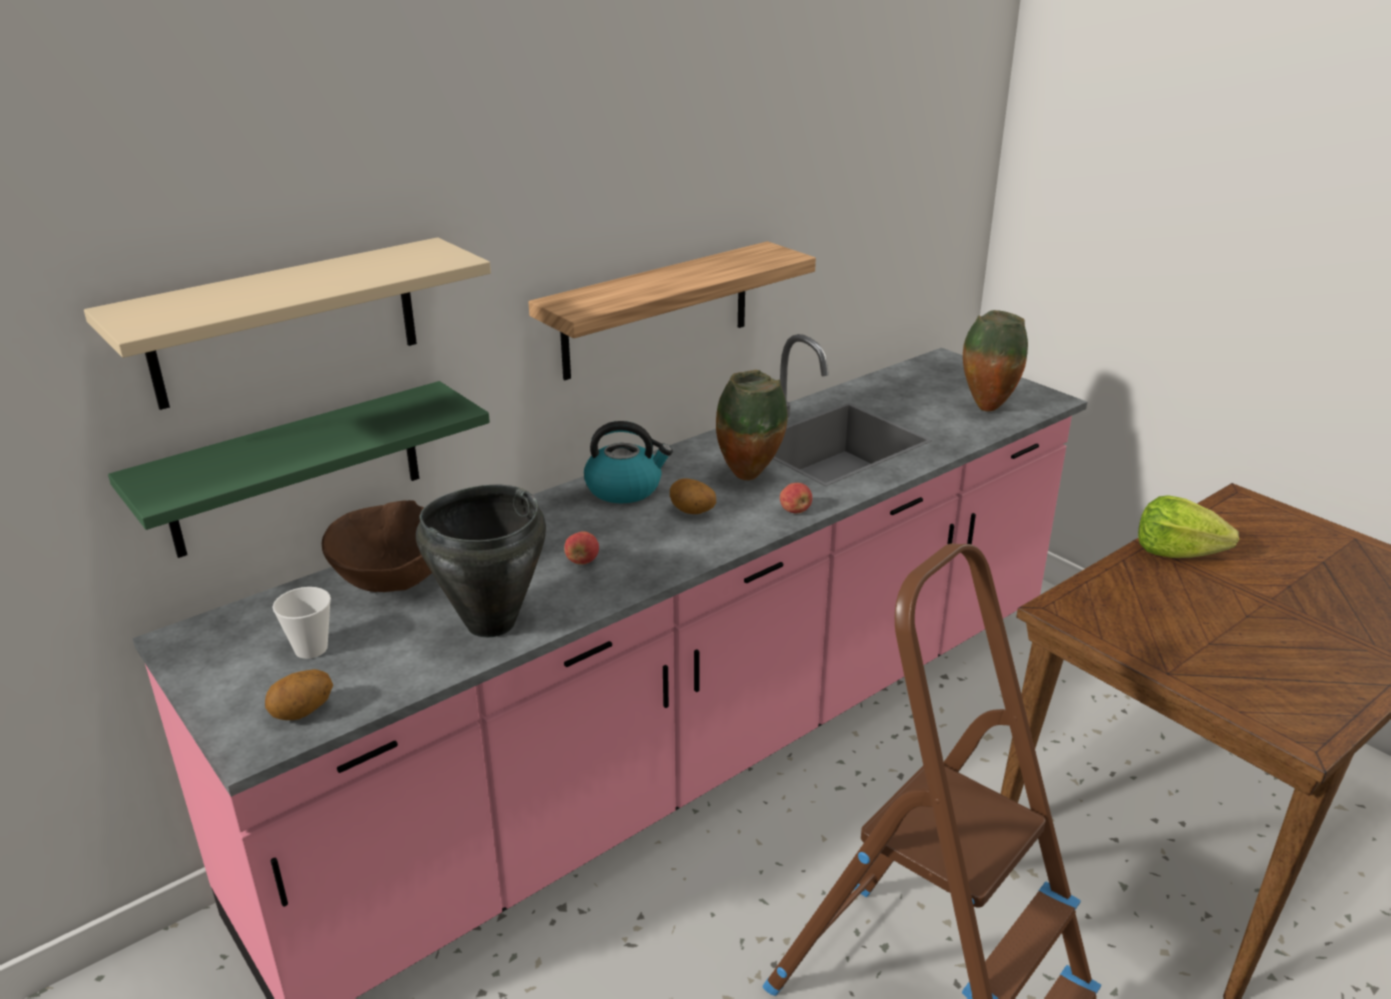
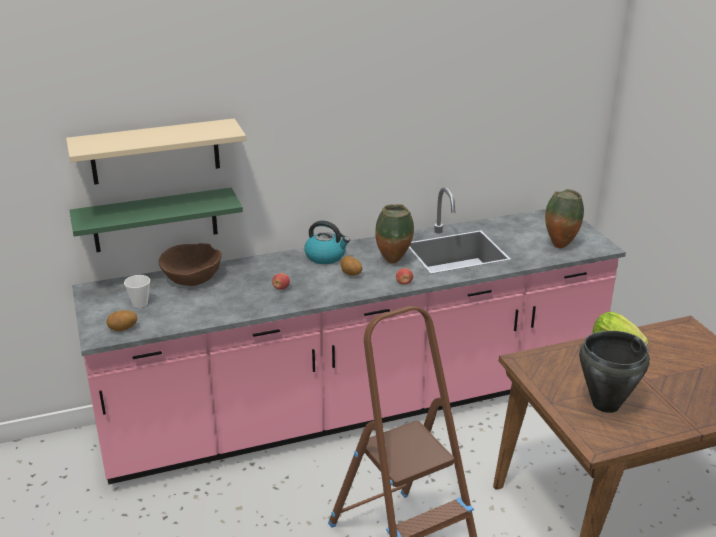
camera: 20 degrees right, 0 degrees up
(489, 623) = (221, 308): black cooking pot -> black cooking pot (605, 404)
(657, 310) = (361, 164): shelf -> none

